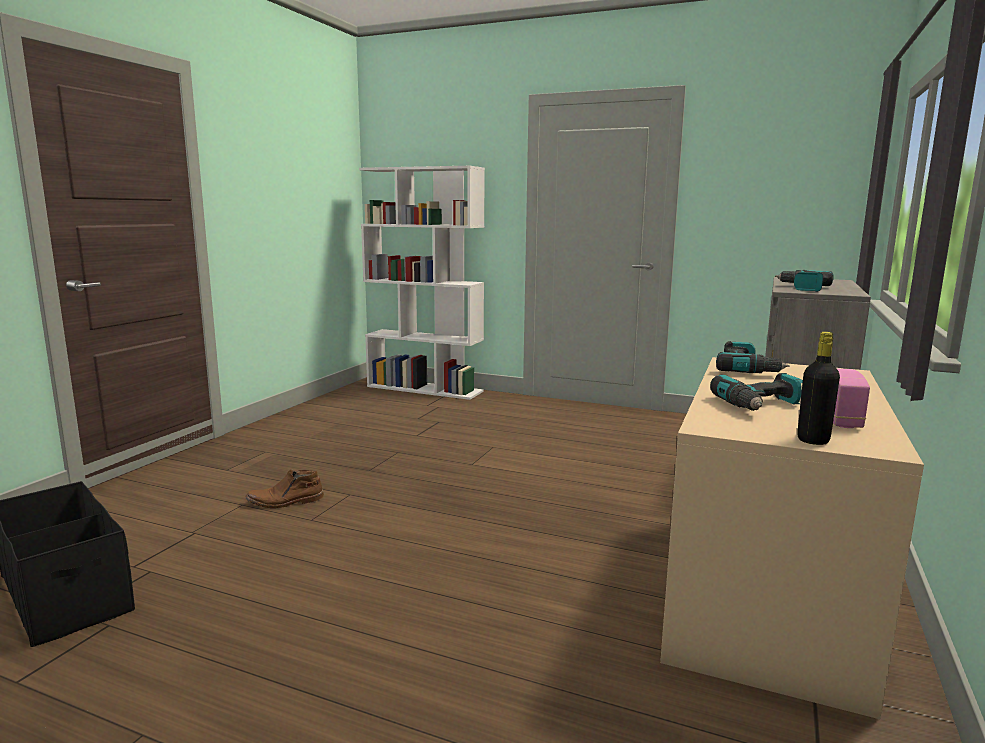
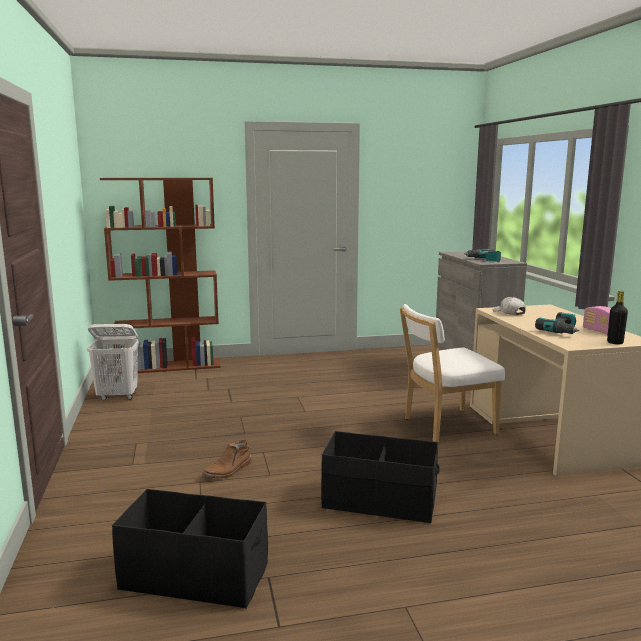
camera: 35 degrees left, 0 degrees up
(331, 406) = (118, 396): none -> white laundry basket
(358, 594) = (380, 501): none -> black storage box
(425, 389) = (170, 366): white bookcase -> brown bookcase
(611, 532) = (445, 427): none -> white chair
(747, 369) = (509, 313): power drill -> white cap

